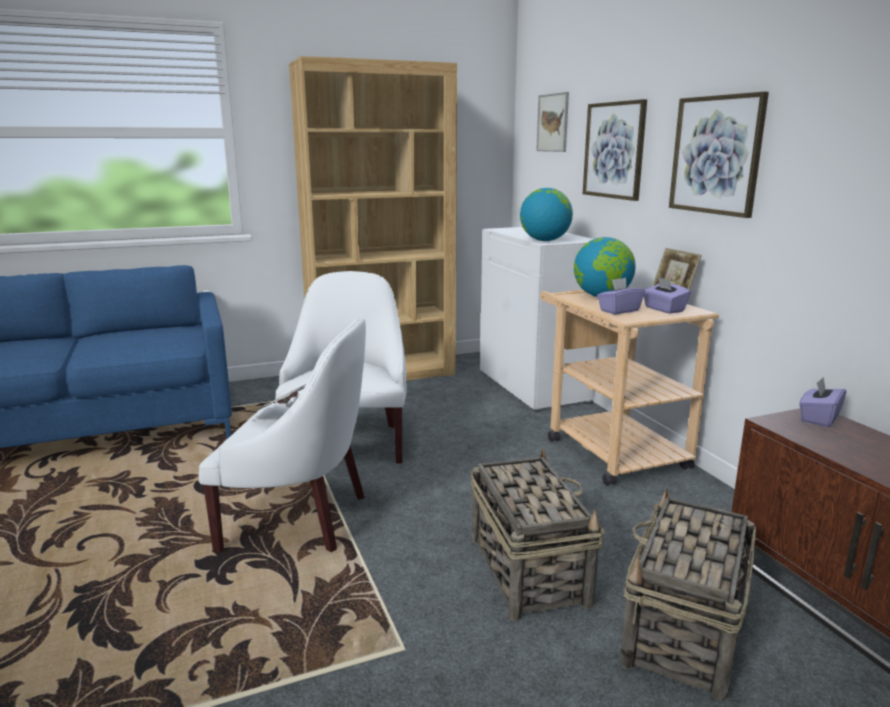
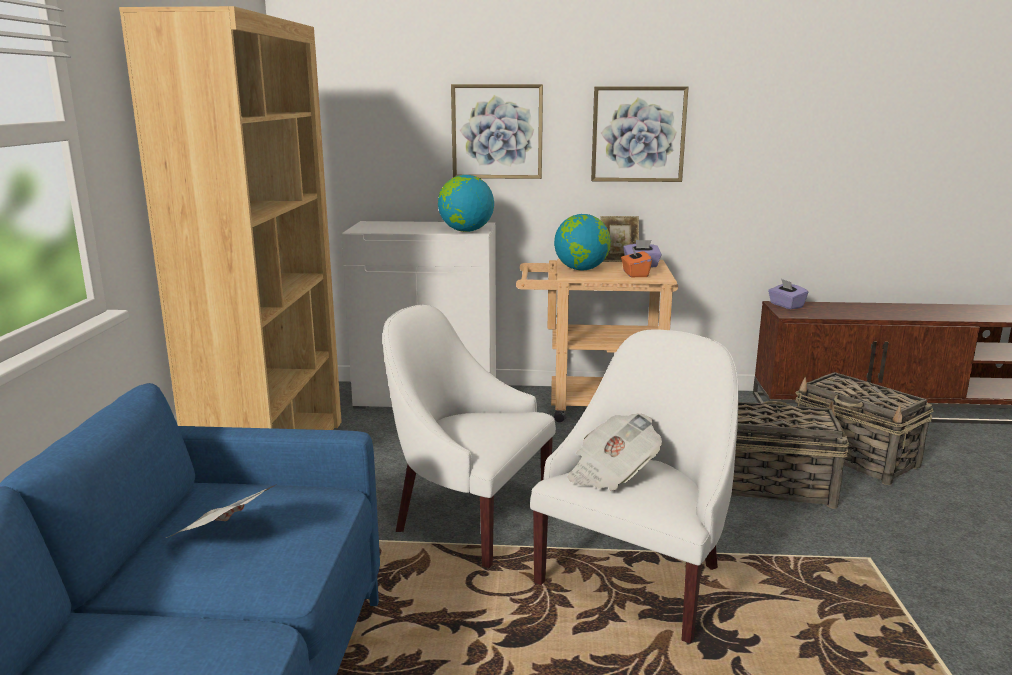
camera: 65 degrees left, 0 degrees up
(129, 339) = (224, 538): none -> newspaper
(553, 122) = (373, 101): picture -> none
(619, 310) = (635, 274): purple tissue box -> orange tissue box

